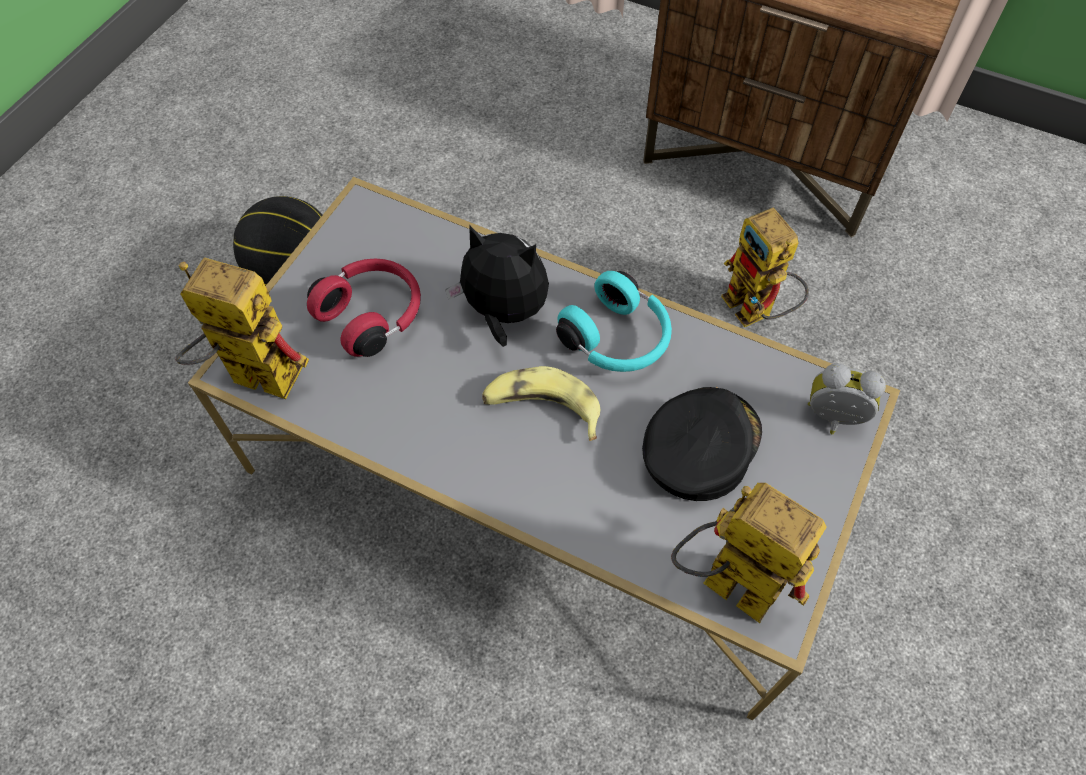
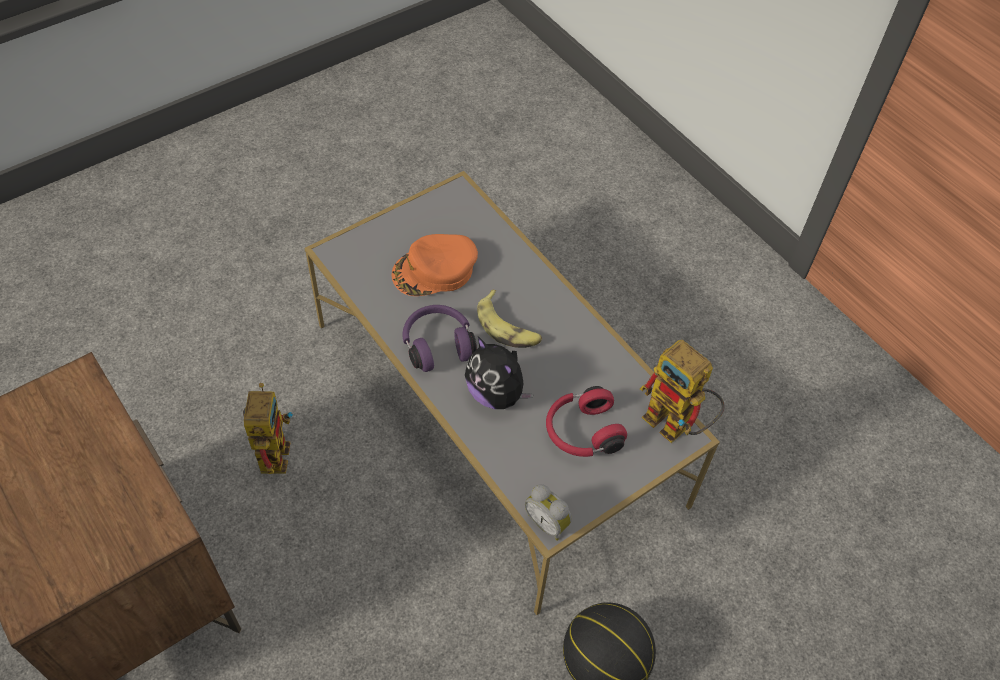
camera: 155 degrees left, 5 degrees down
(617, 339) = (437, 344): turquoise headphones -> purple headphones
(699, 445) = (435, 271): black cap -> orange cap
(723, 582) = (471, 213): toy robot -> none
(833, 419) = (353, 251): alarm clock -> alarm clock (548, 522)

